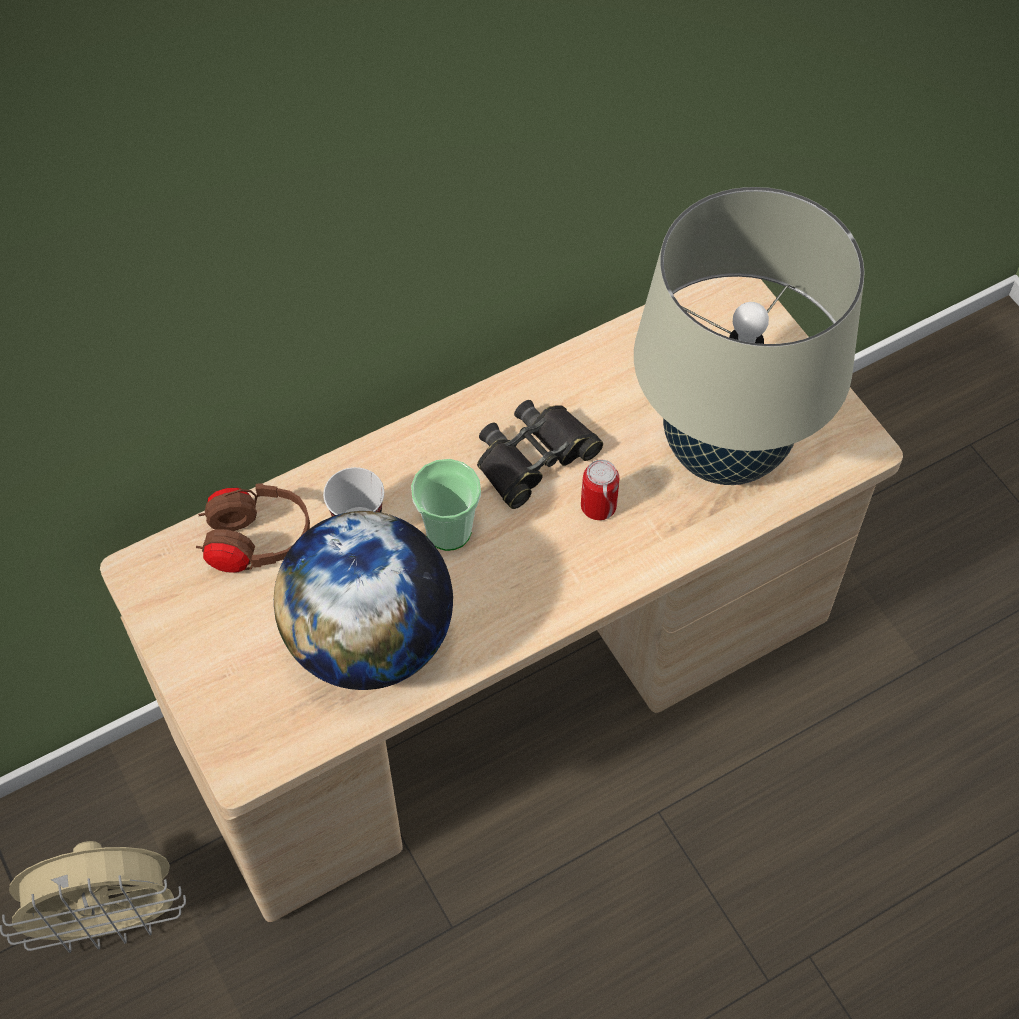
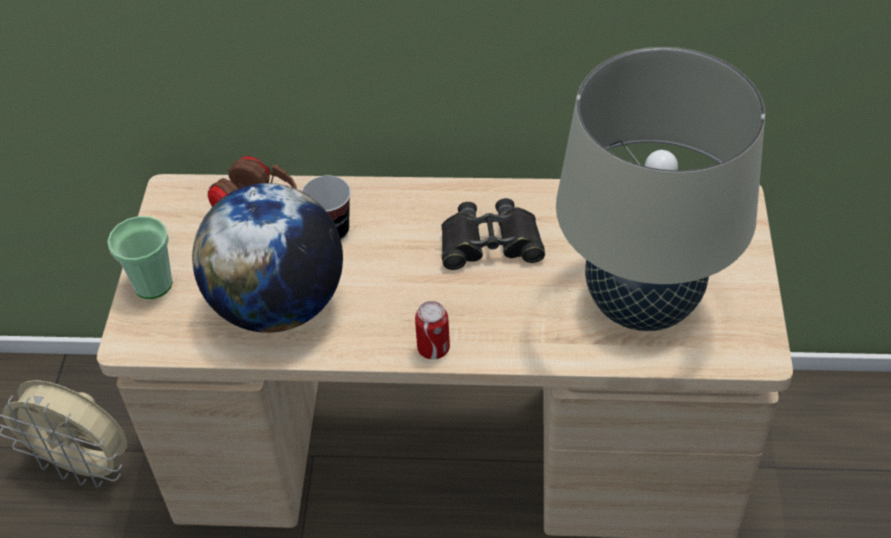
camera: 35 degrees right, 10 degrees down
(448, 531) = (390, 262): cup -> cup (153, 284)
(598, 507) = (511, 297): can -> can (433, 348)

